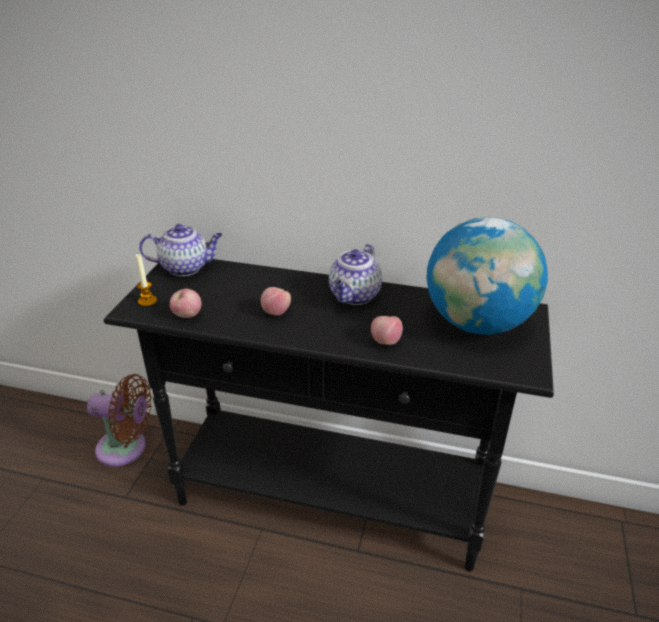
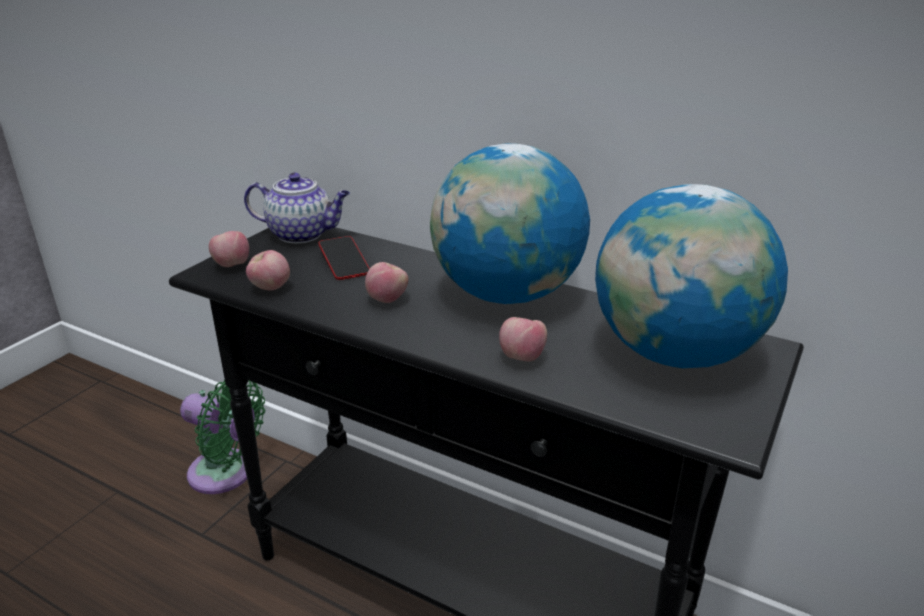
camera: 15 degrees right, 5 degrees down
(126, 448) = (226, 474): brown fan -> green fan
(147, 301) = (232, 265): candle -> apple
(230, 287) = (344, 262): none -> phone
(354, 296) = (506, 294): teapot -> globe

